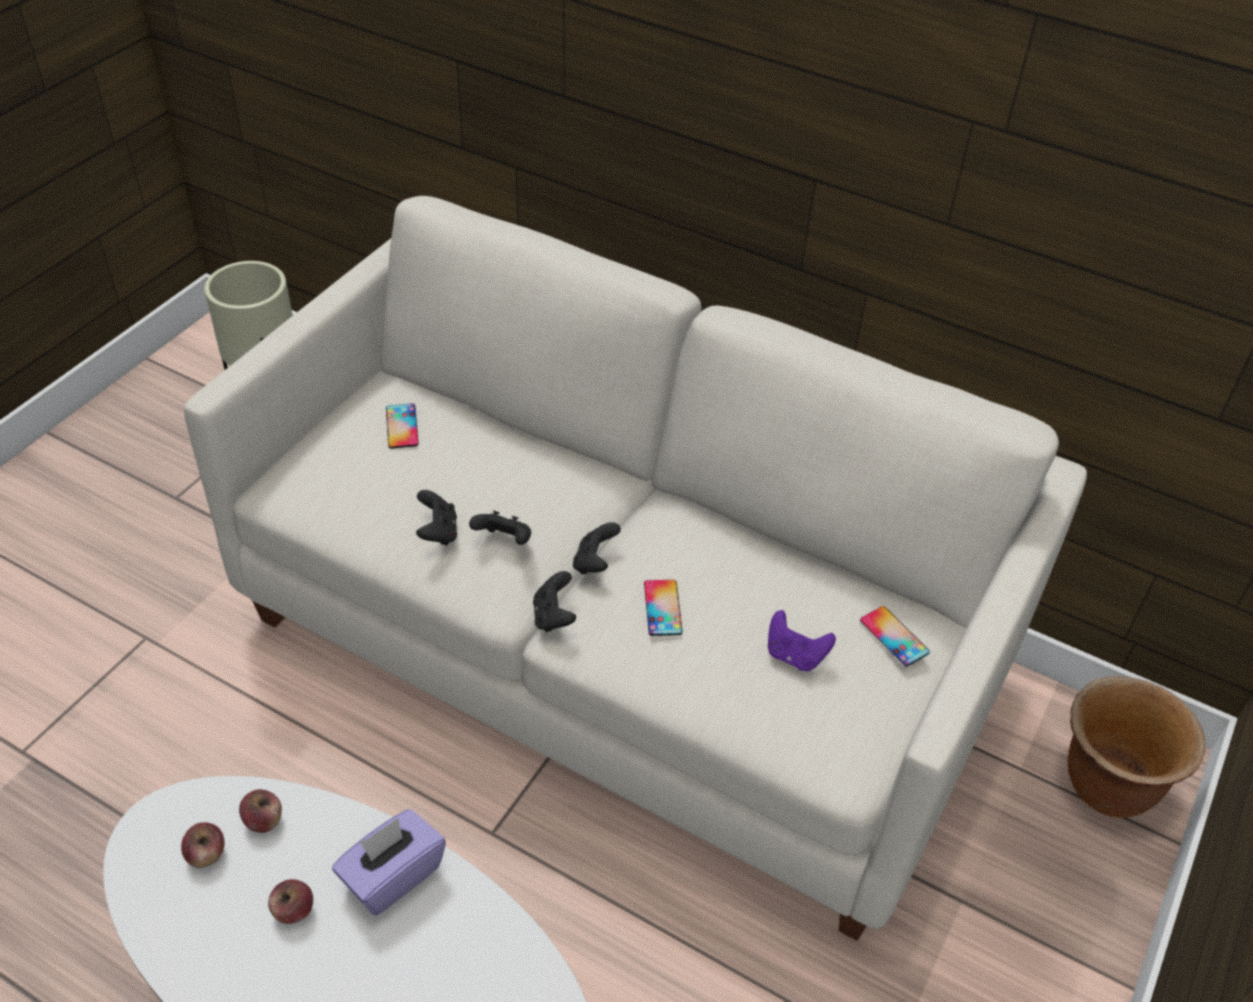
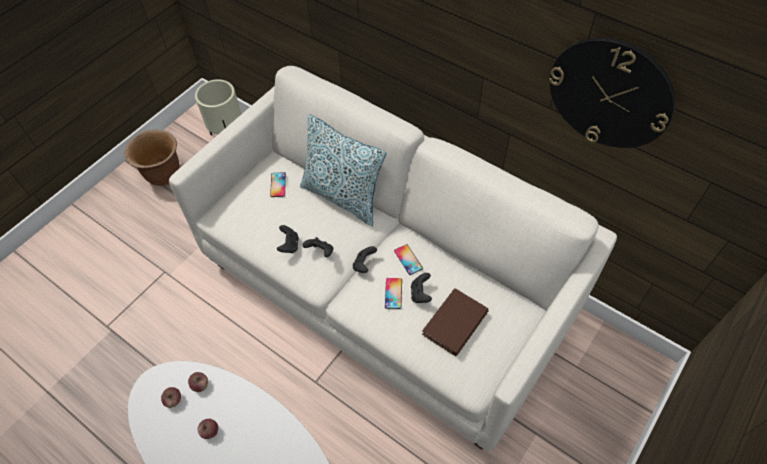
camera: 10 degrees right, 10 degrees up
(392, 875) = (256, 417): purple tissue box -> none
(537, 444) = (343, 197): none -> pillow
(553, 616) = (341, 293): black game controller -> black game controller (420, 294)
(794, 655) = (455, 323): purple game controller -> brown book
(894, 636) = (507, 315): phone -> phone (408, 259)
(1067, 171) = (610, 93): none -> wall clock
(1106, 786) = (619, 379): brown planter -> brown planter (163, 175)

